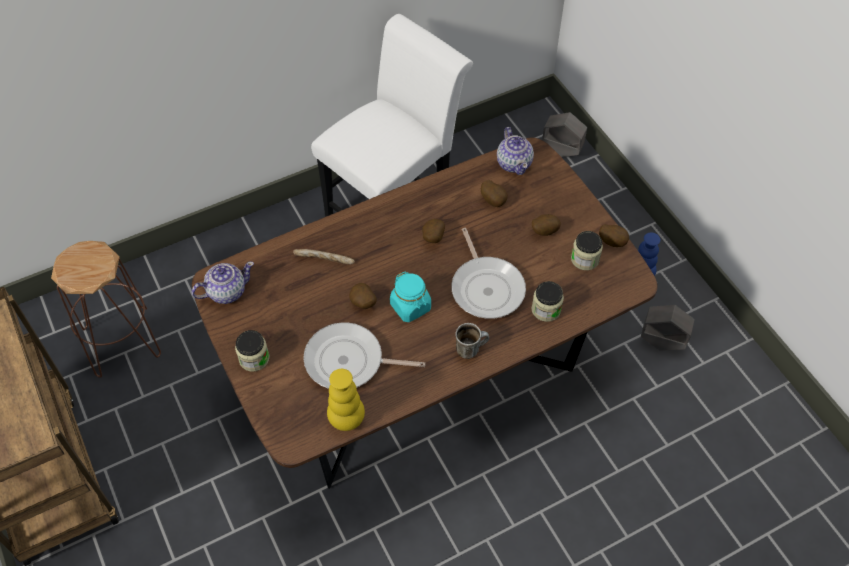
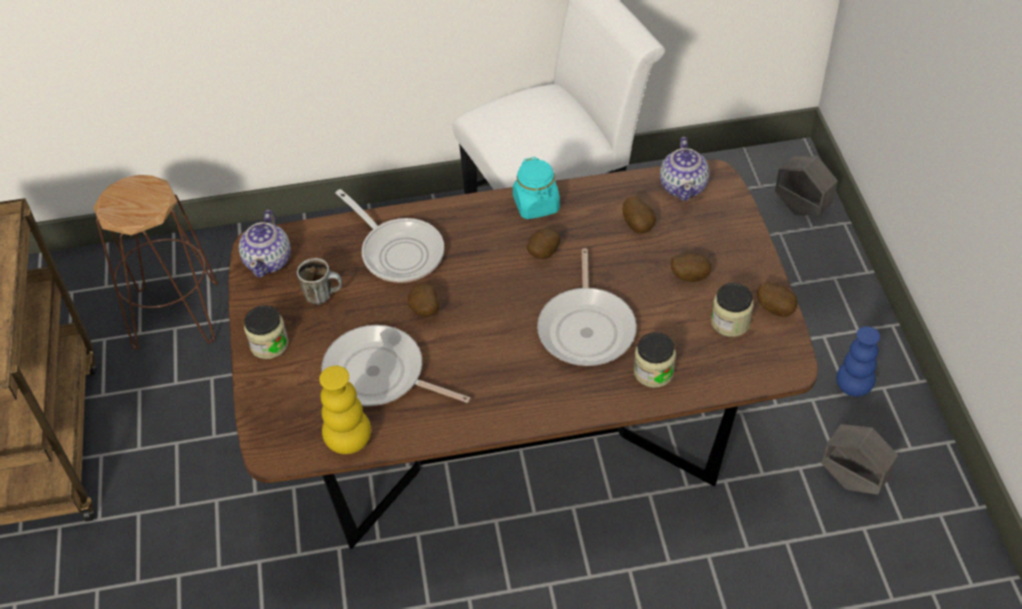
camera: 20 degrees right, 5 degrees down
(226, 291) = (269, 260): teapot -> teapot turned 105 degrees clockwise
(324, 261) = (398, 251): bread -> frying pan
(410, 307) = (482, 328): turquoise jar -> turquoise jar (536, 205)
(470, 349) = (537, 396): mug -> mug (324, 295)

